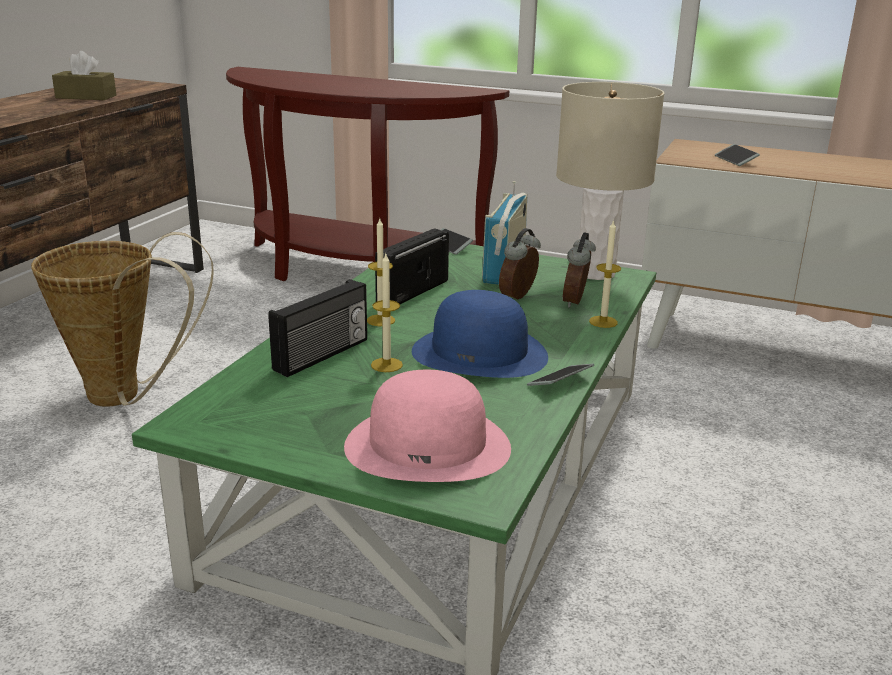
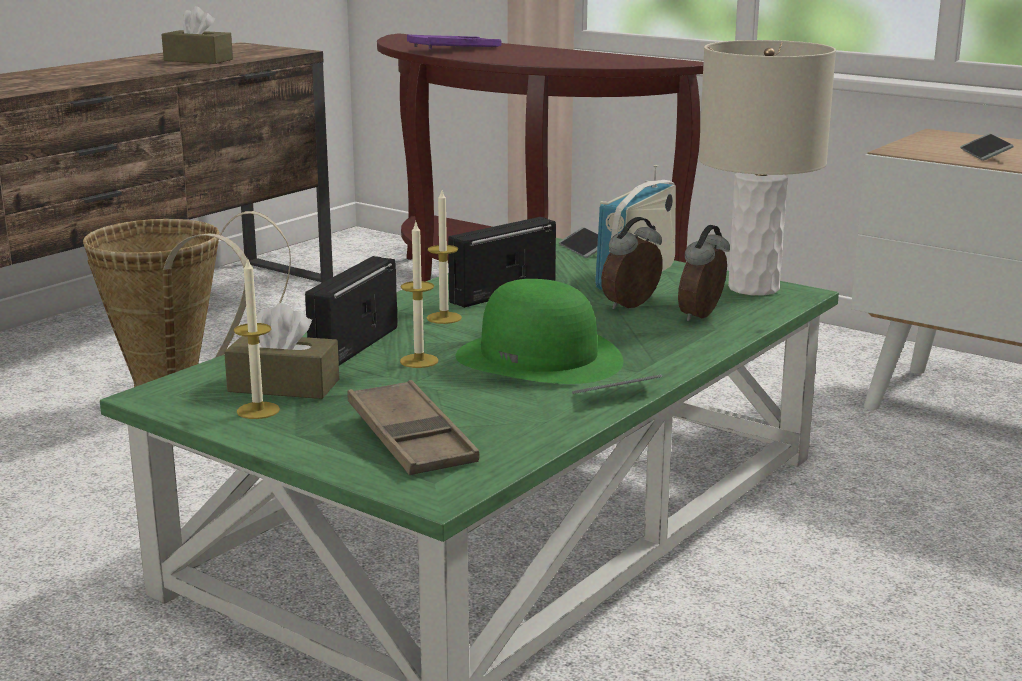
camera: 15 degrees right, 5 degrees down
(289, 402) = (284, 386): none -> brown tissue box
(298, 81) = (454, 49): none -> purple tray
(323, 355) = (352, 346): radio -> radio turned 150 degrees clockwise
(428, 445) = (411, 439): pink hat -> brown tray
(480, 353) = (539, 358): blue hat -> green hat
(603, 322) = (721, 338): candle -> candle (258, 410)

